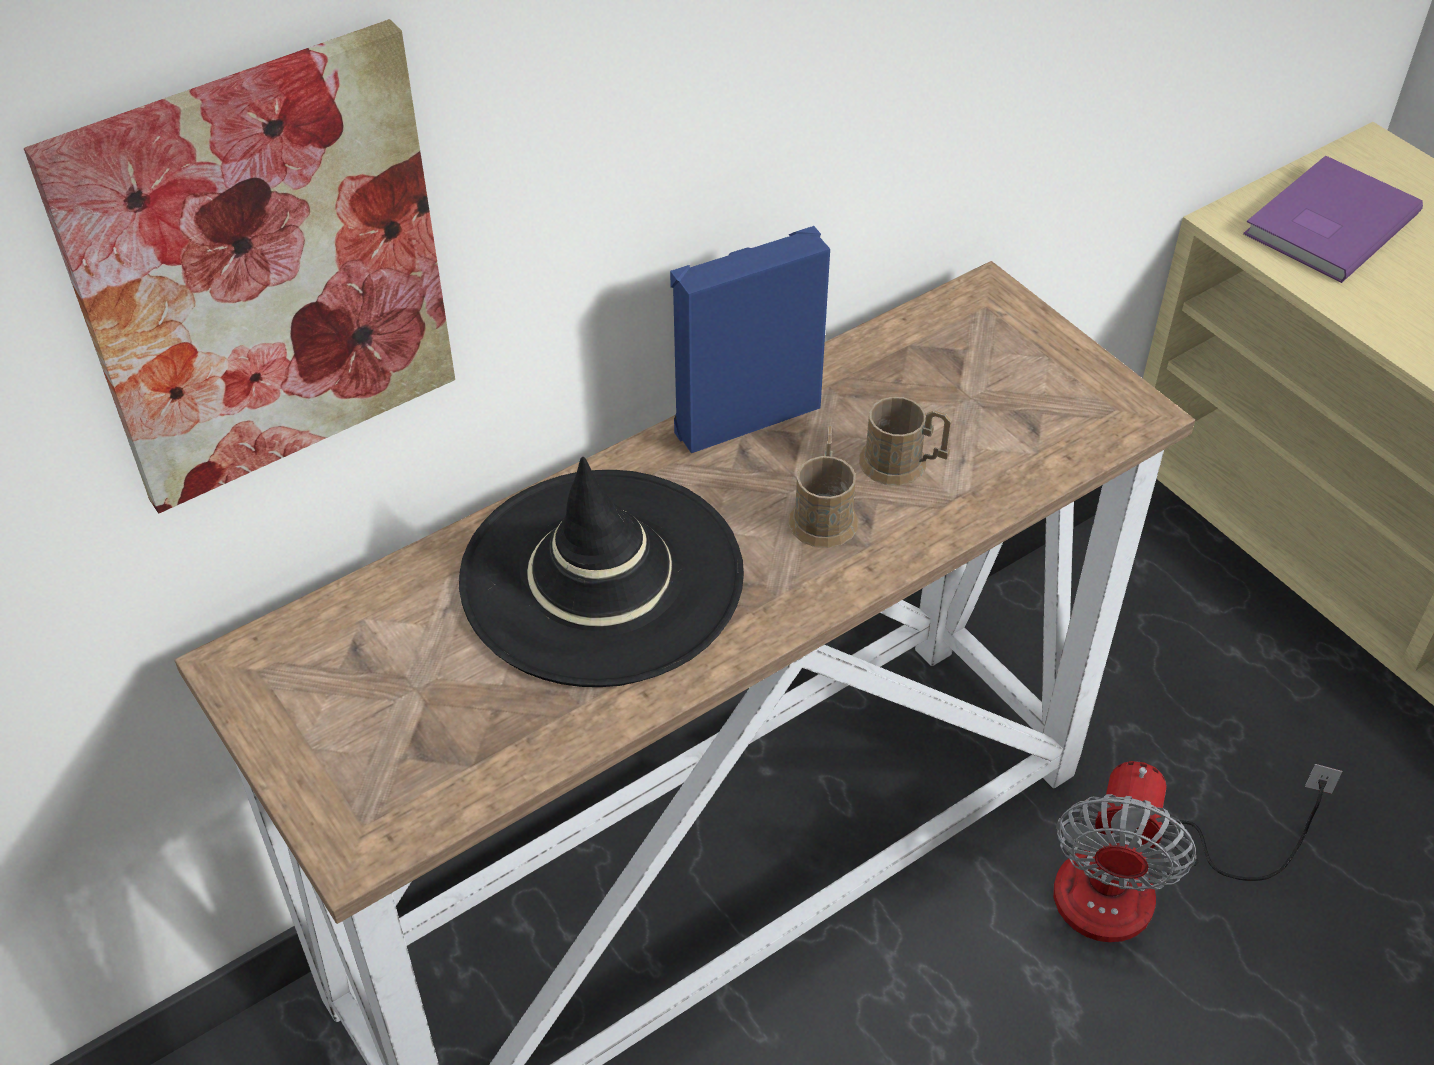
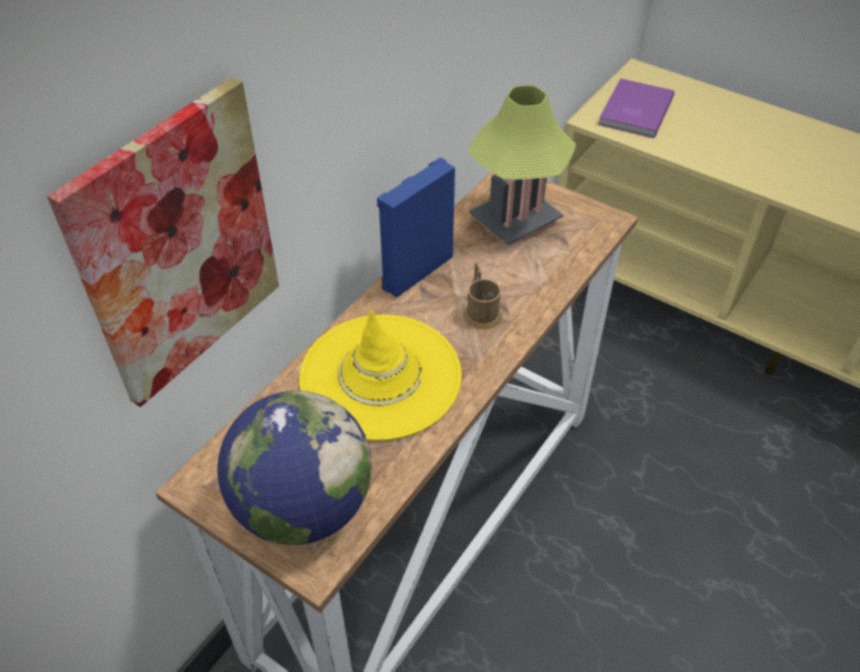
camera: 20 degrees left, 0 degrees up
(381, 750) = (303, 507): none -> globe
(602, 577) = (381, 376): black hat -> yellow hat
(903, 464) = (508, 275): brown mug -> none
(963, 371) = (515, 220): none -> table lamp
(1139, 885) = (635, 463): fan -> none

